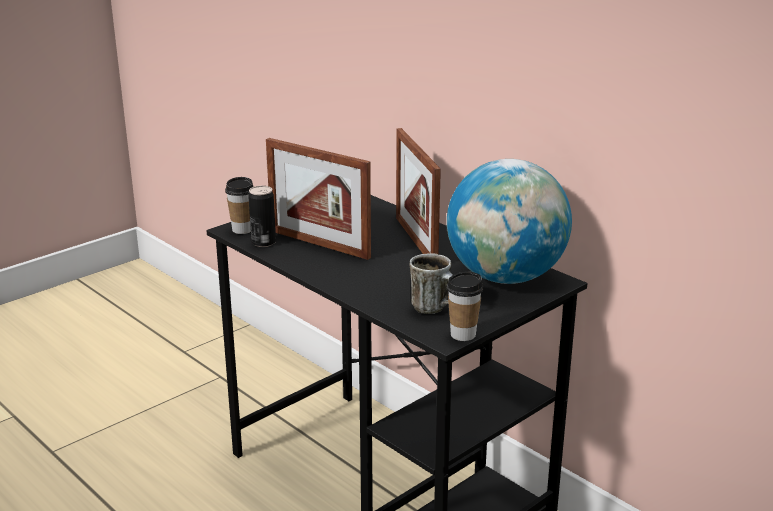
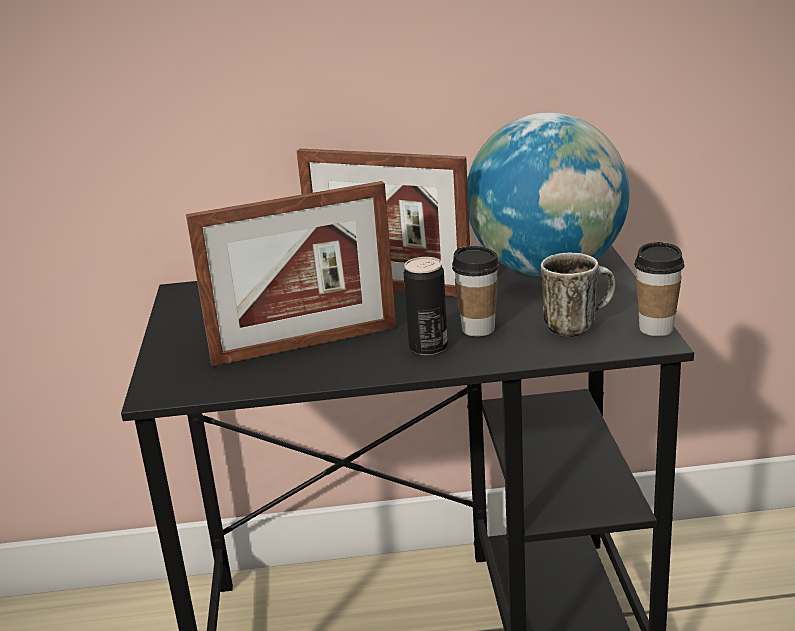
camera: 50 degrees left, 0 degrees up
(242, 230) = (172, 385): cup -> cup (478, 329)
(263, 242) = (238, 380): can -> can (428, 347)

